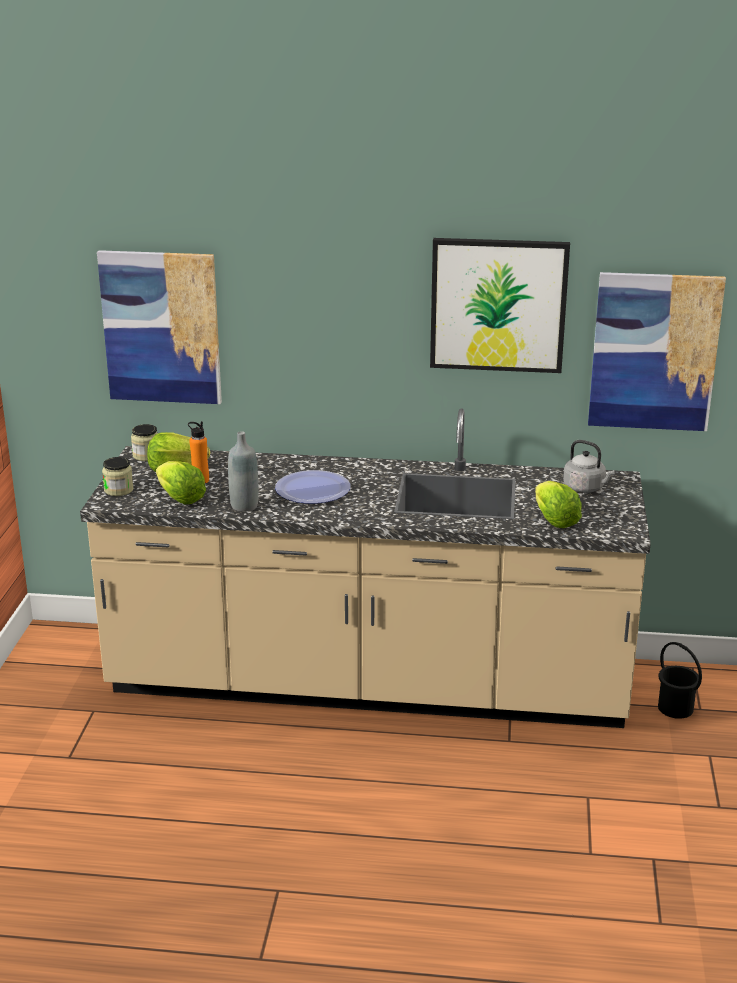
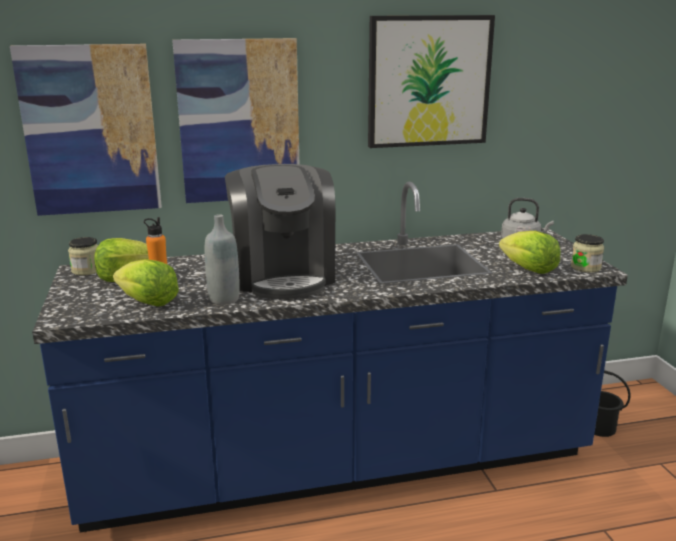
camera: 20 degrees left, 5 degrees down
(118, 490) = (71, 304): jar -> jar (585, 267)
(313, 489) = (283, 275): plate -> coffee machine
(368, 685) = (338, 465): beige counter -> blue counter
(654, 352) = (558, 117): picture -> picture (239, 121)

